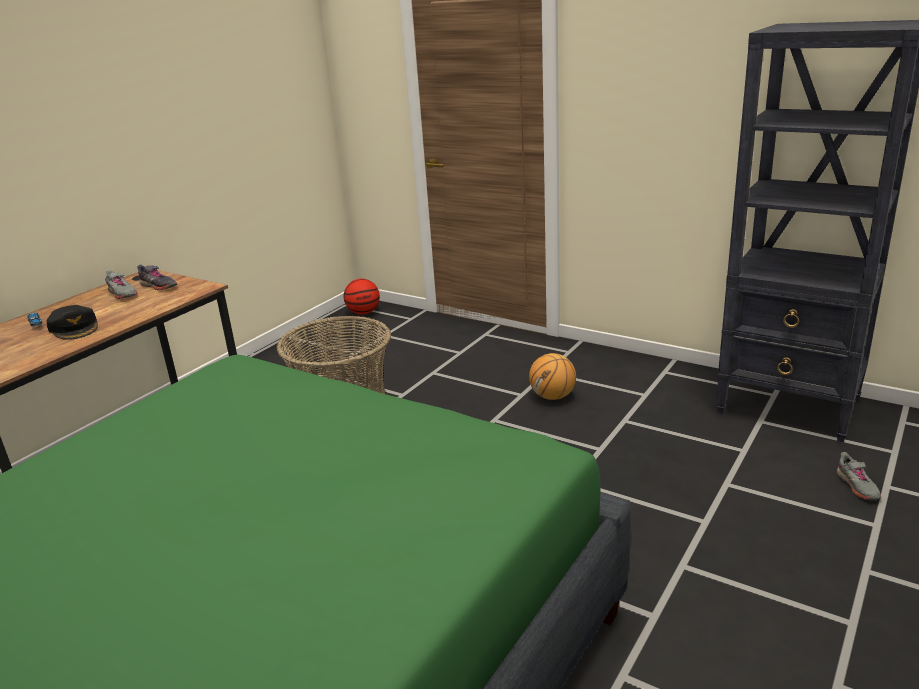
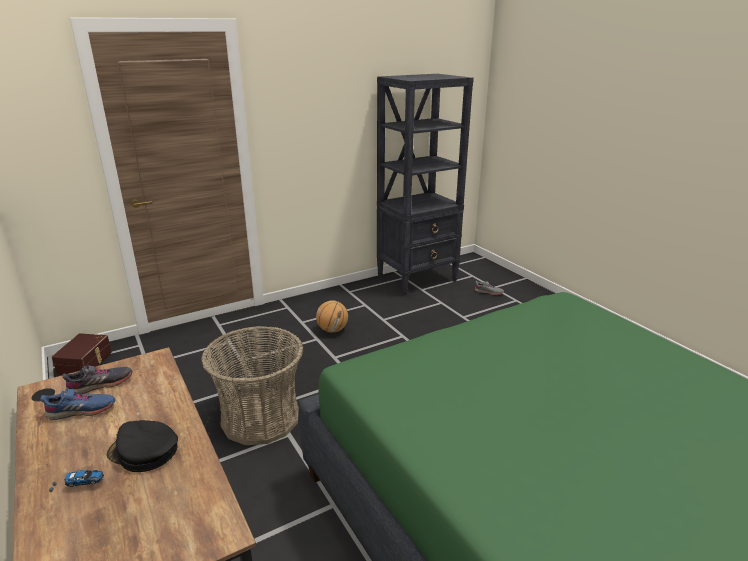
camera: 65 degrees left, 0 degrees up
(75, 328) = (143, 451): black cap -> black cap turned 150 degrees counterclockwise
(122, 294) = (81, 411): grey shoe -> blue shoe
(363, 313) = (86, 363): basketball -> brown storage box

